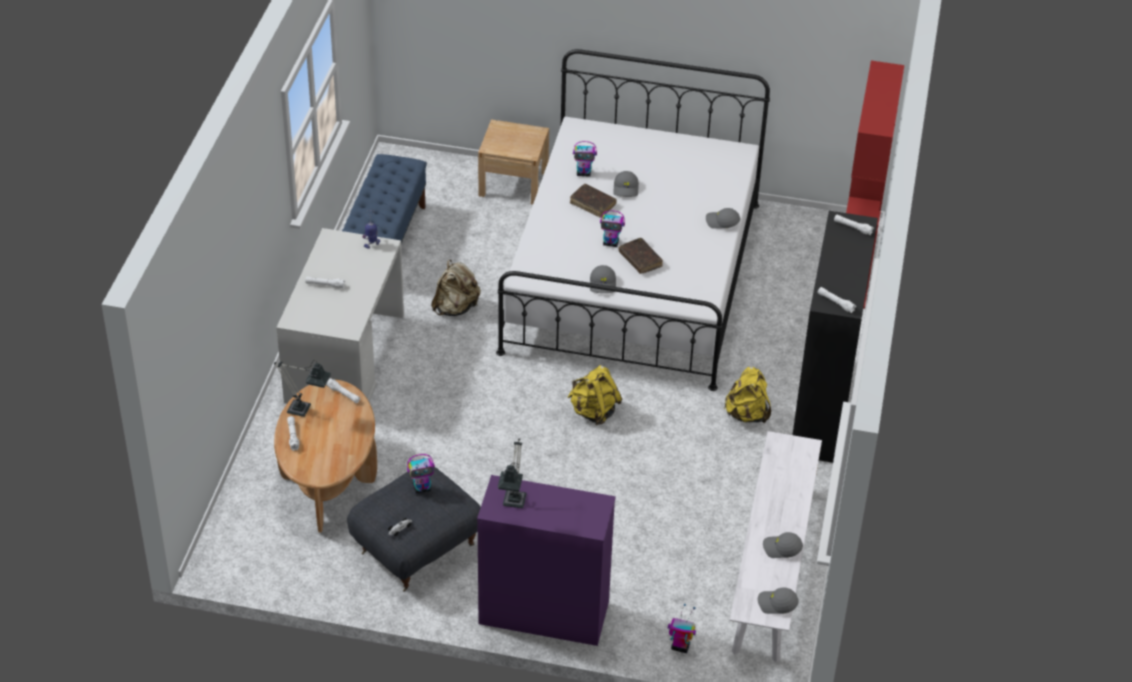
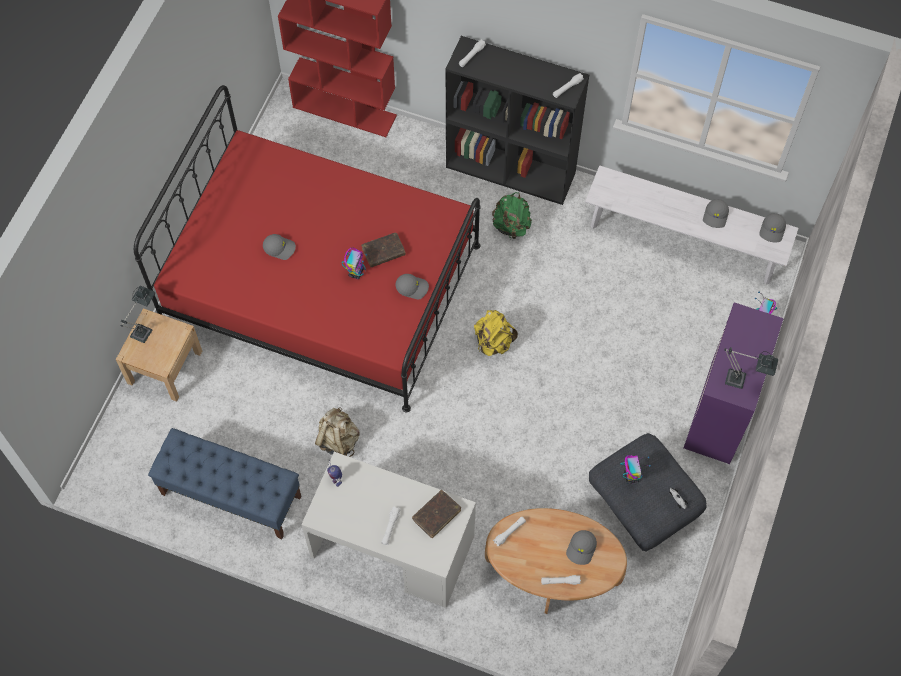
camera: 80 degrees left, 20 degrees up
(304, 410) = (527, 569): table lamp -> table lamp (144, 329)
(584, 173) = (248, 280): toy robot -> none
(592, 204) = (296, 279): brown book -> brown book (436, 515)
(632, 276) = (322, 284): white bed -> red bed
(722, 222) = (343, 178): grey cap -> grey cap (581, 549)
(747, 414) = (511, 226): yellow backpack -> green backpack

